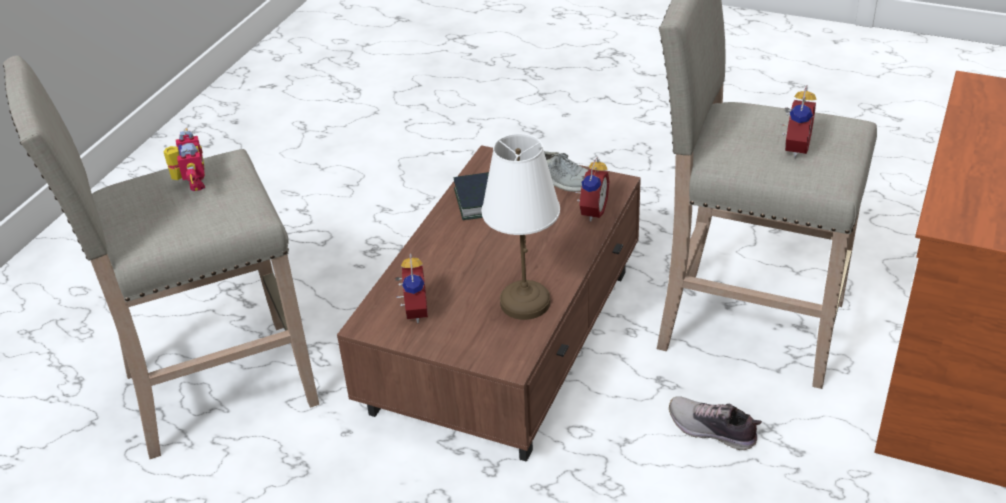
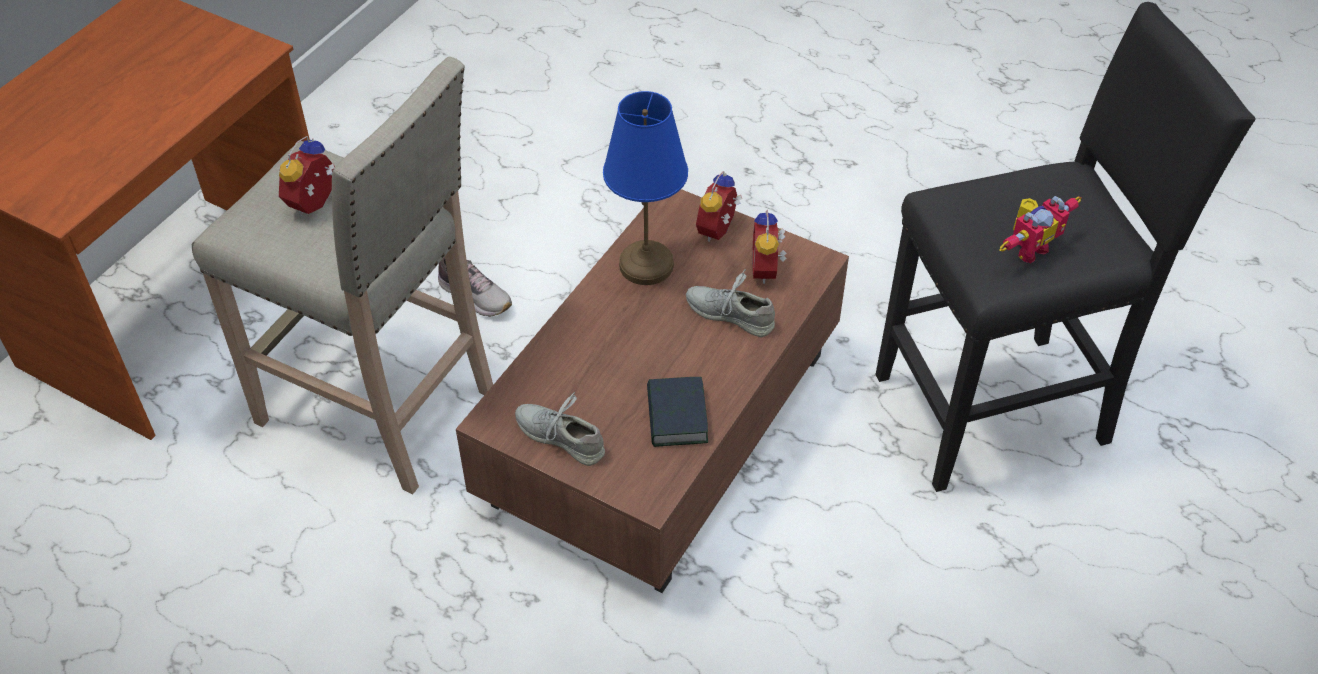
camera: 175 degrees left, 10 degrees up
(191, 184) = (1028, 248): toy robot -> toy robot turned 120 degrees counterclockwise
(215, 389) = (997, 409): beige stool -> black stool
(444, 272) = (730, 314): none -> grey shoe
(524, 302) = (647, 265): white table lamp -> blue table lamp
(591, 211) = (538, 379): alarm clock -> alarm clock (719, 231)

